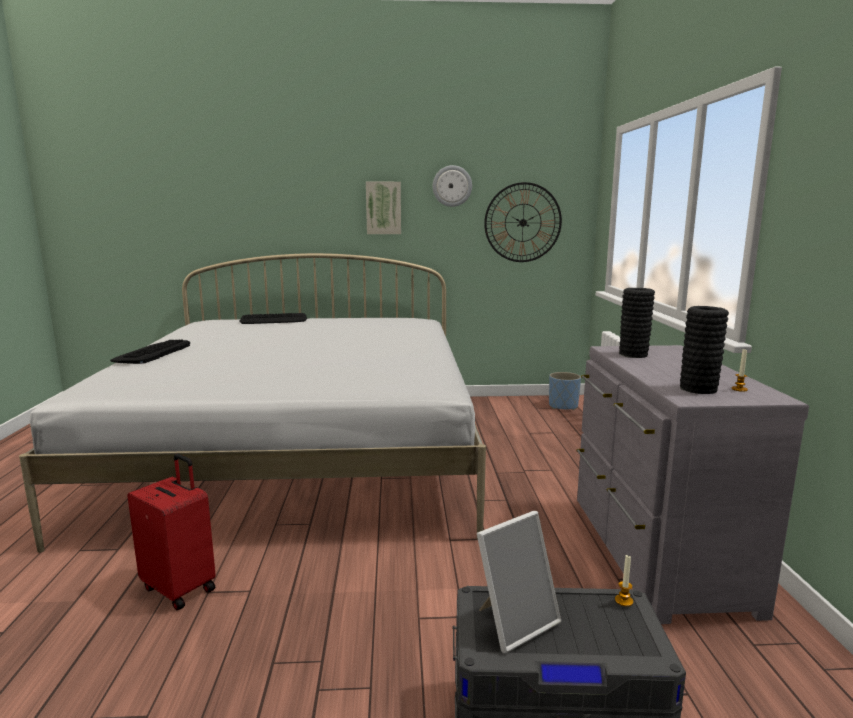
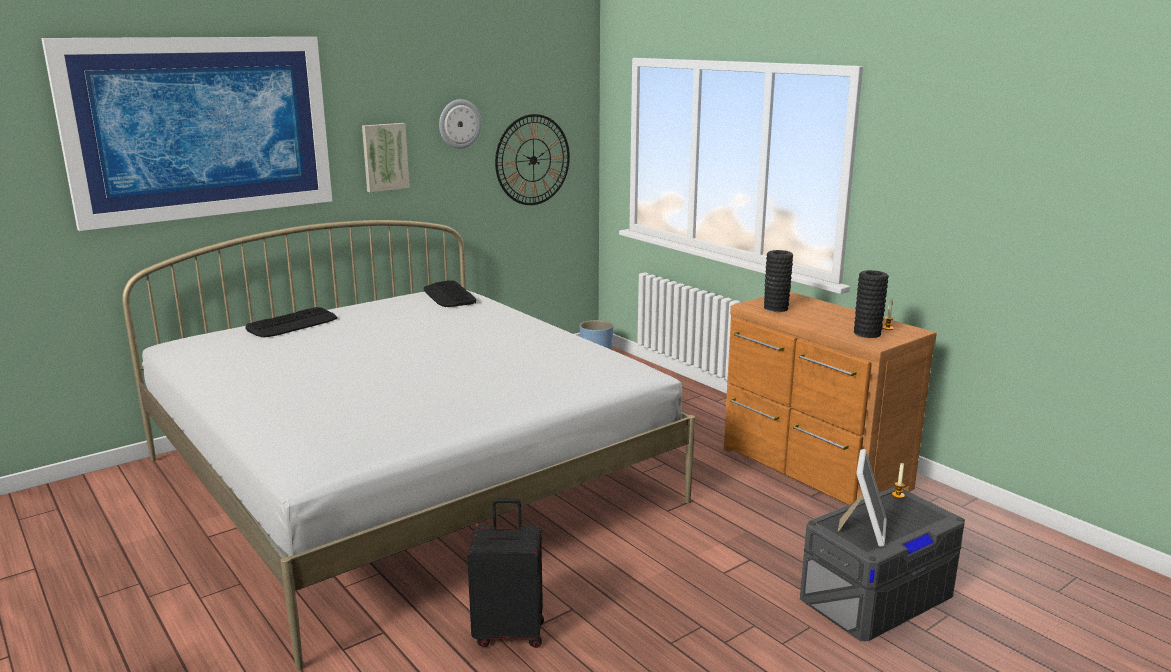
camera: 35 degrees left, 5 degrees up
(152, 353) = (269, 403): keyboard -> keyboard (449, 295)
(181, 588) = (509, 632): red suitcase -> black suitcase
(245, 175) = (201, 128): none -> picture
(655, 554) = (812, 470): grey dresser -> brown dresser

